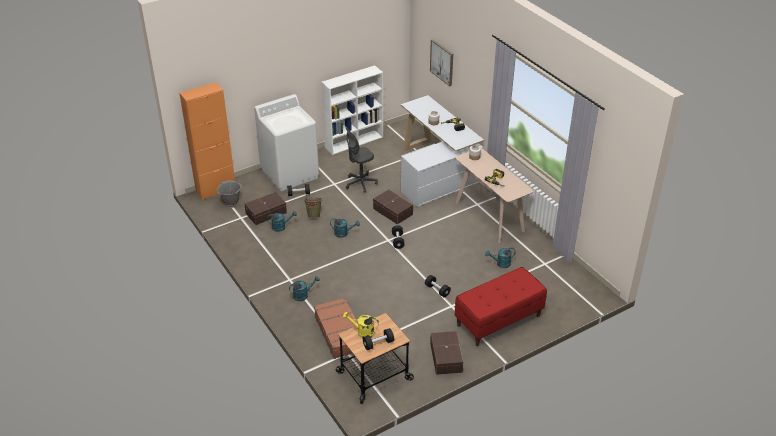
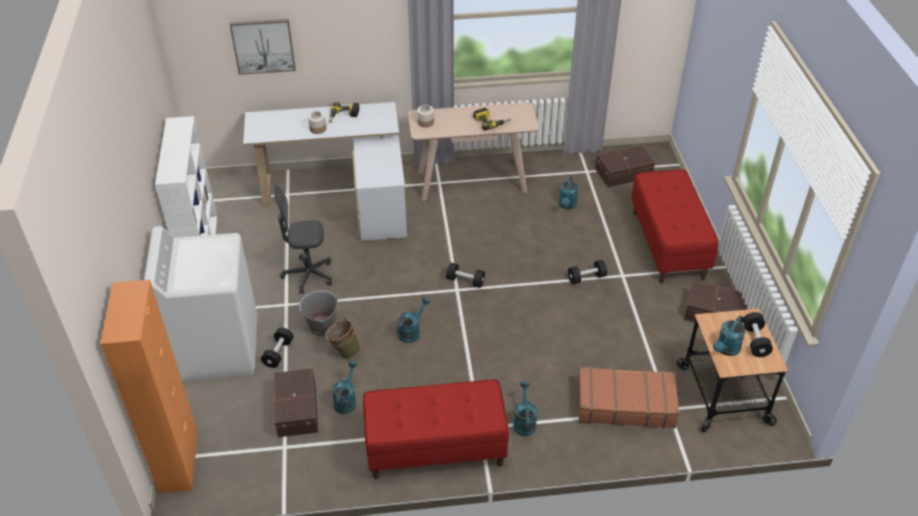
camera: 65 degrees left, 5 degrees up
(231, 202) = (233, 449): grey bucket -> grey bucket (321, 326)
(266, 268) = (435, 449): none -> red bench
(360, 183) = (308, 275): grey office chair -> grey office chair turned 90 degrees clockwise
(362, 332) = (726, 350): yellow watering can -> turquoise watering can
(392, 212) = (399, 265): brown storage box -> brown storage box (624, 173)

